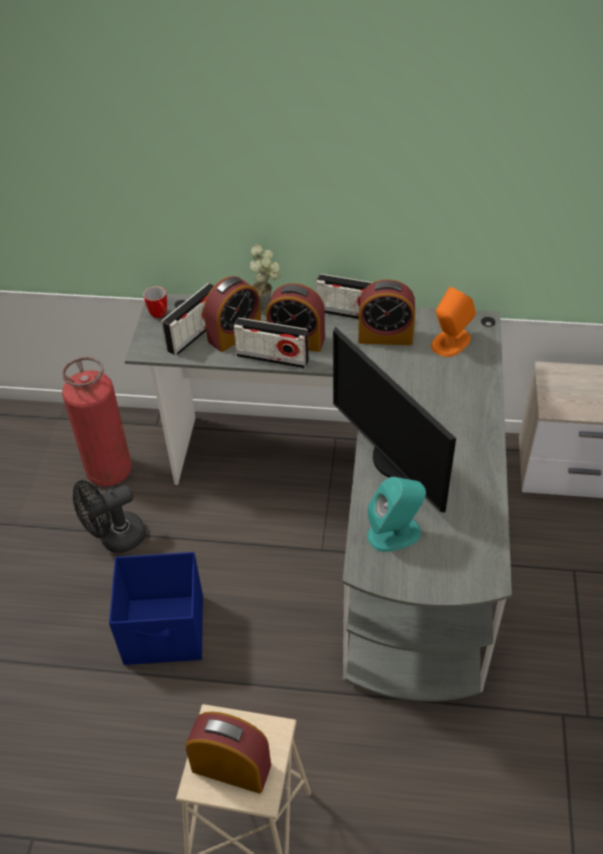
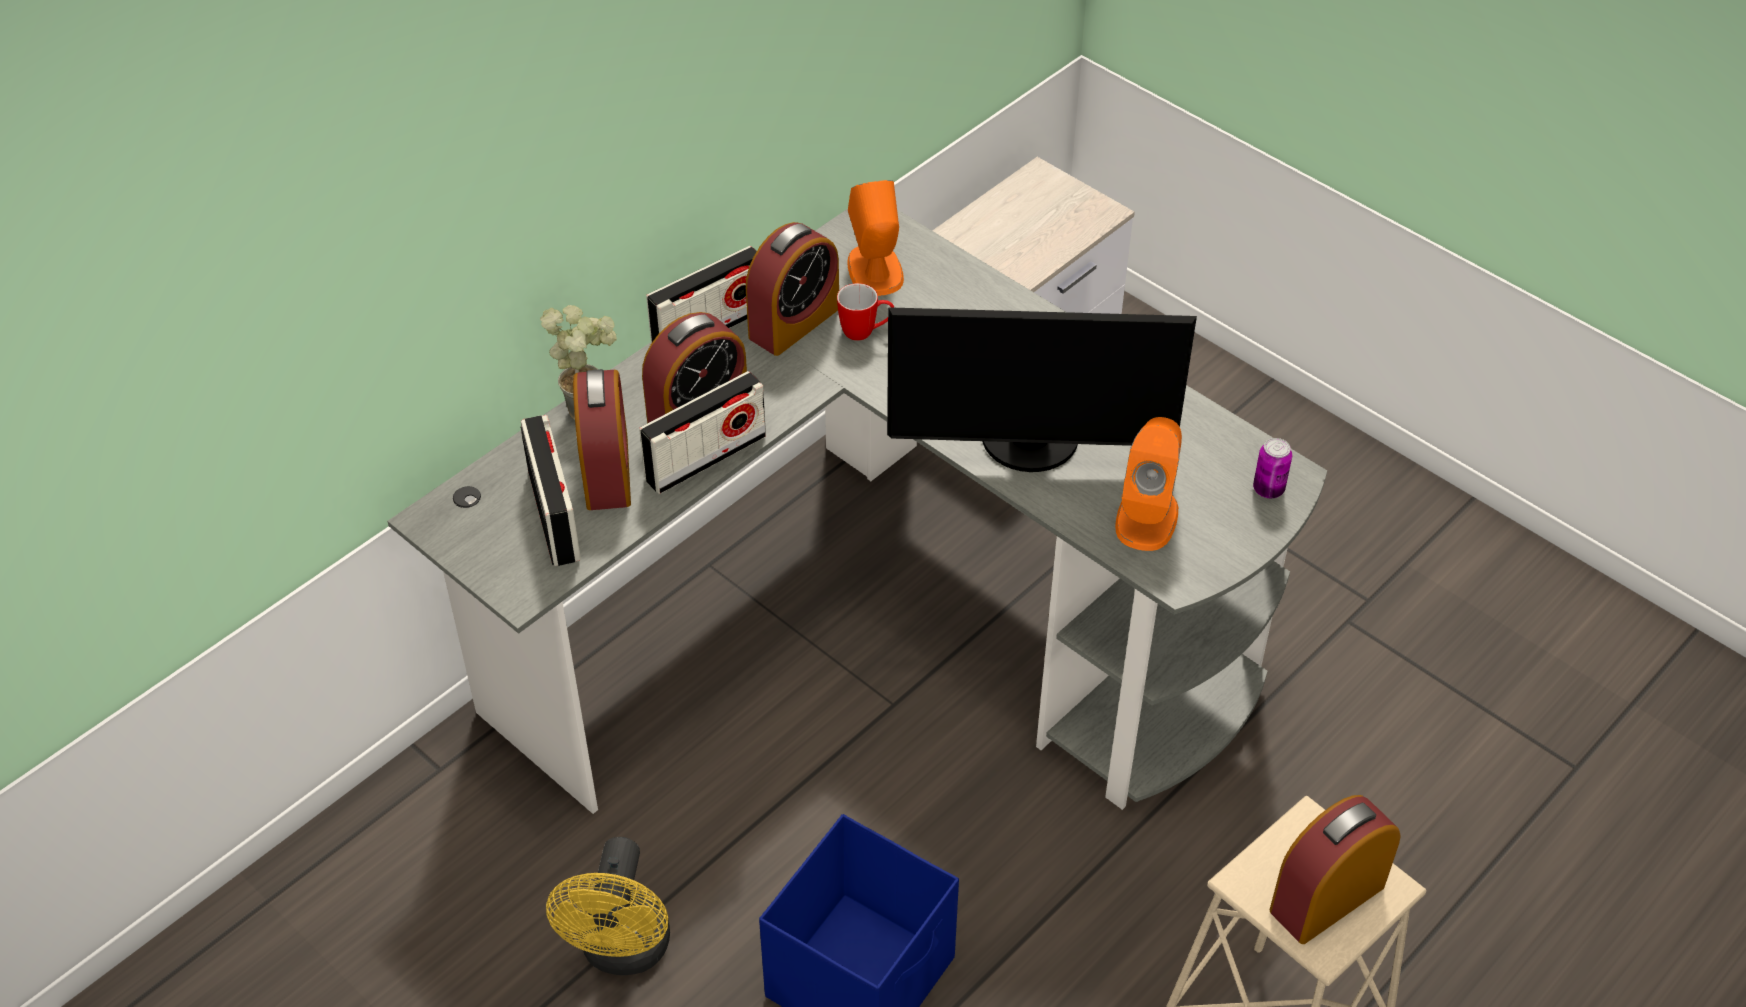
camera: 55 degrees left, 0 degrees up
(109, 471) = (471, 887): fire extinguisher -> none
(115, 538) = (623, 952): black fan -> yellow fan
(160, 316) = (466, 534): mug -> mug (866, 332)
(394, 533) = (1147, 517): turquoise speaker -> orange speaker
(468, 575) = (1268, 489): none -> can

